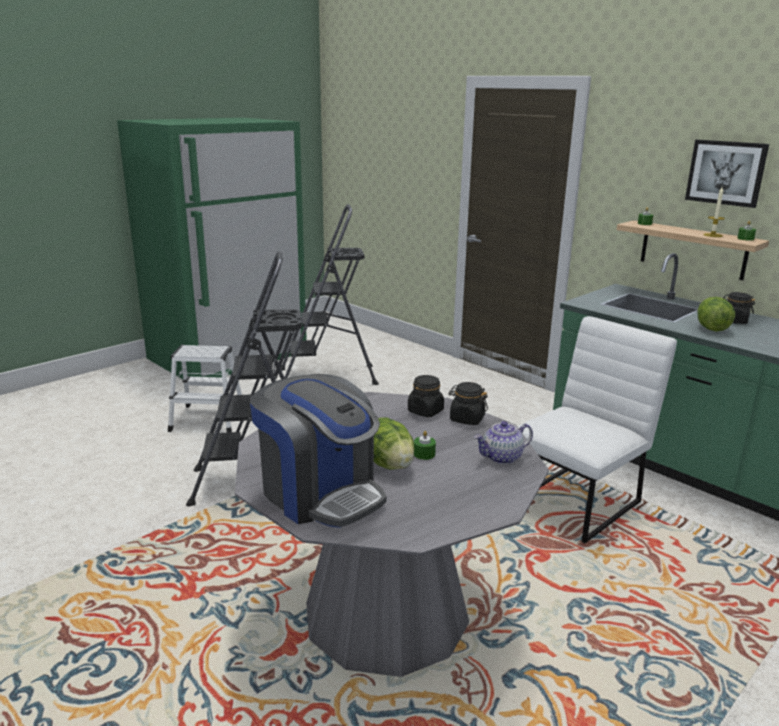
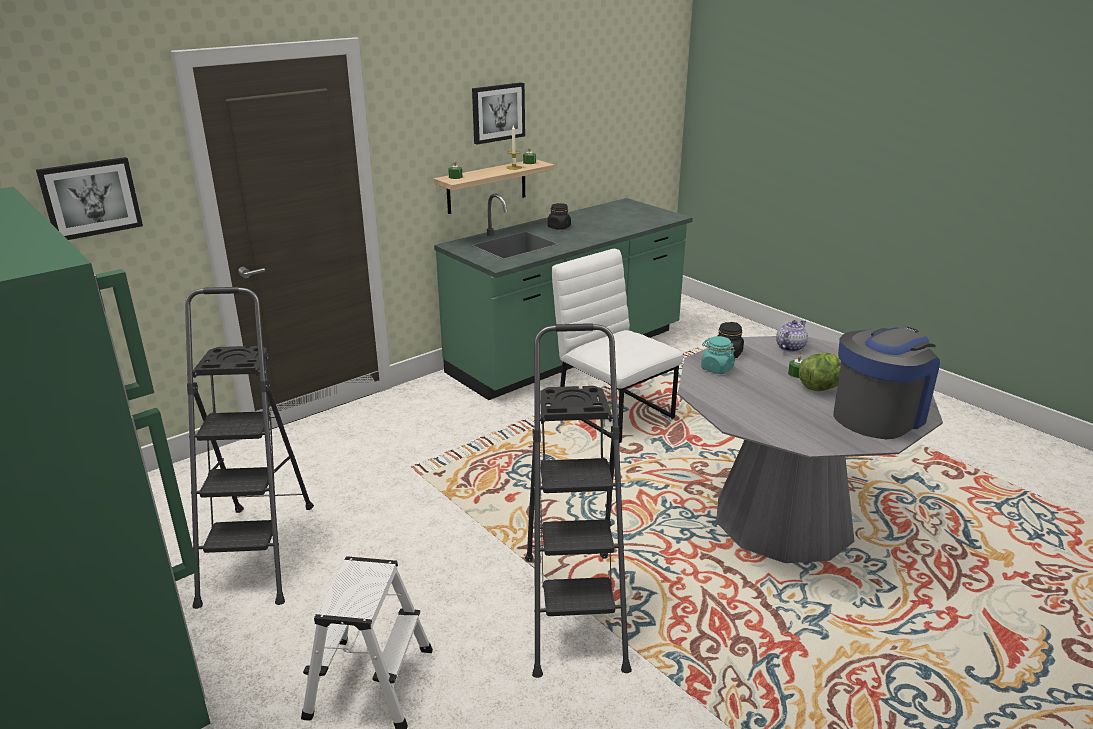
camera: 85 degrees left, 5 degrees up
(414, 160) = (90, 198): none -> picture
(425, 411) = (716, 368): black jar -> turquoise jar
(502, 457) = (790, 347): teapot -> teapot turned 120 degrees counterclockwise
(711, 328) = (577, 236): lettuce -> none

